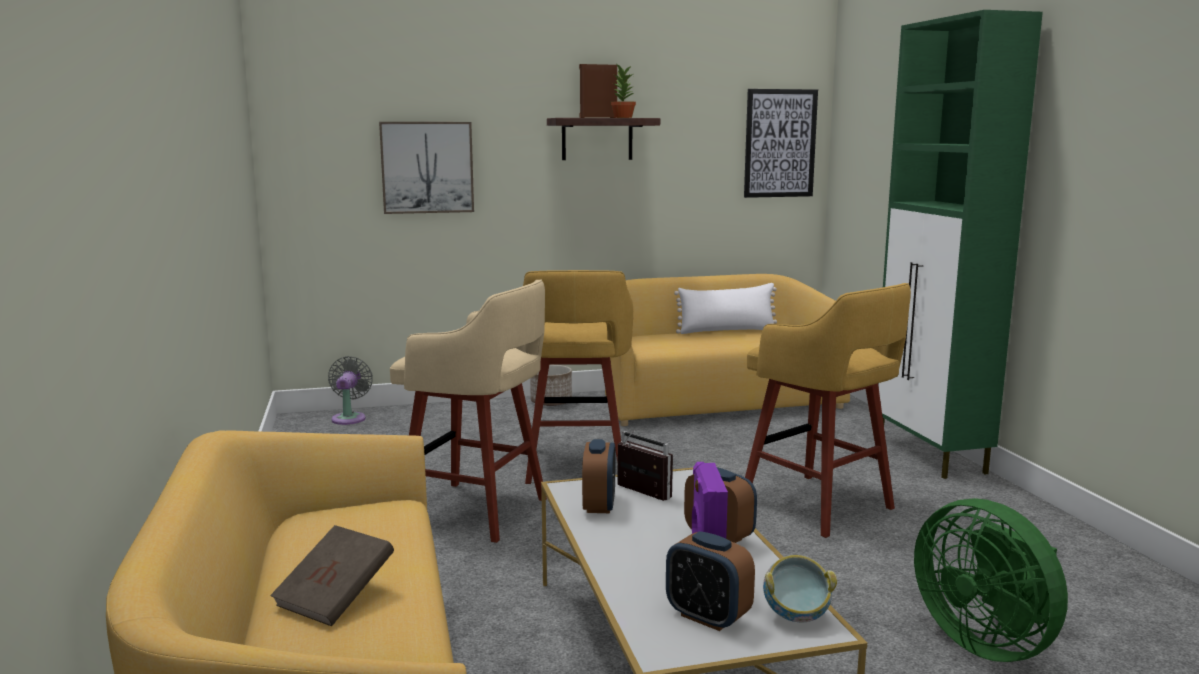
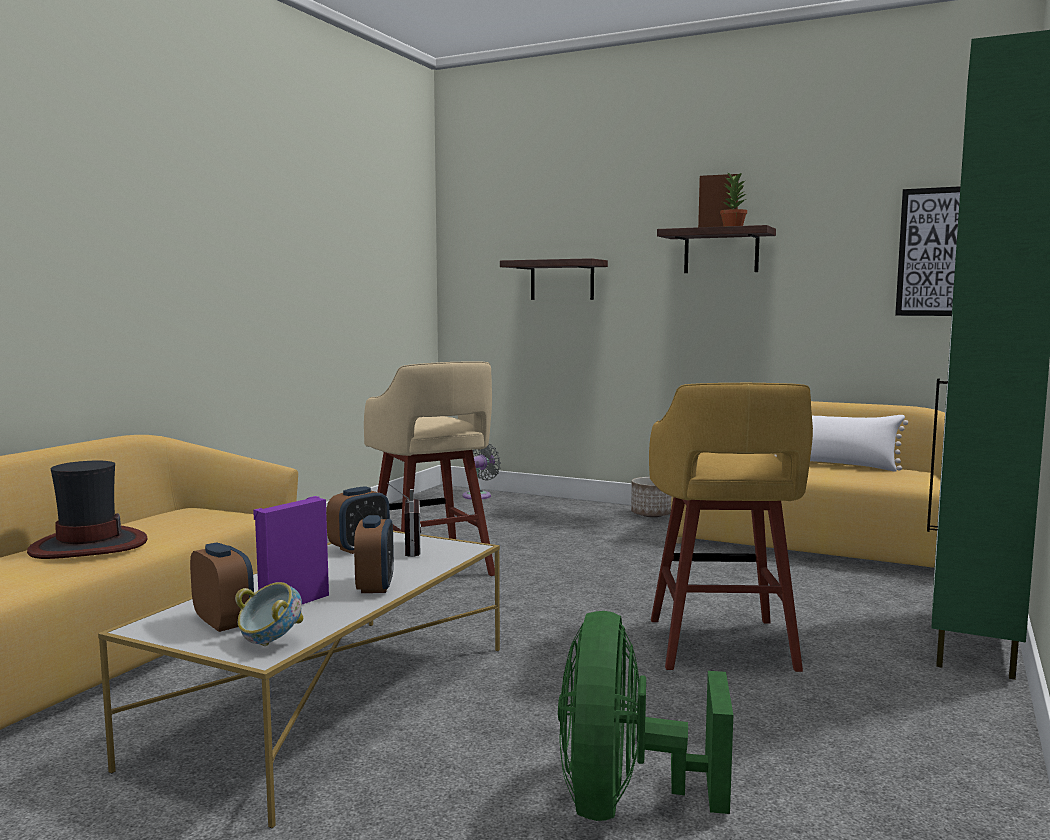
camera: 40 degrees right, 5 degrees down
(336, 598) = (88, 546): brown book -> hat
(427, 167) = (562, 280): picture -> shelf
(575, 467) = (567, 561): yellow stool -> none
(707, 617) = (224, 622): alarm clock -> alarm clock turned 150 degrees clockwise

